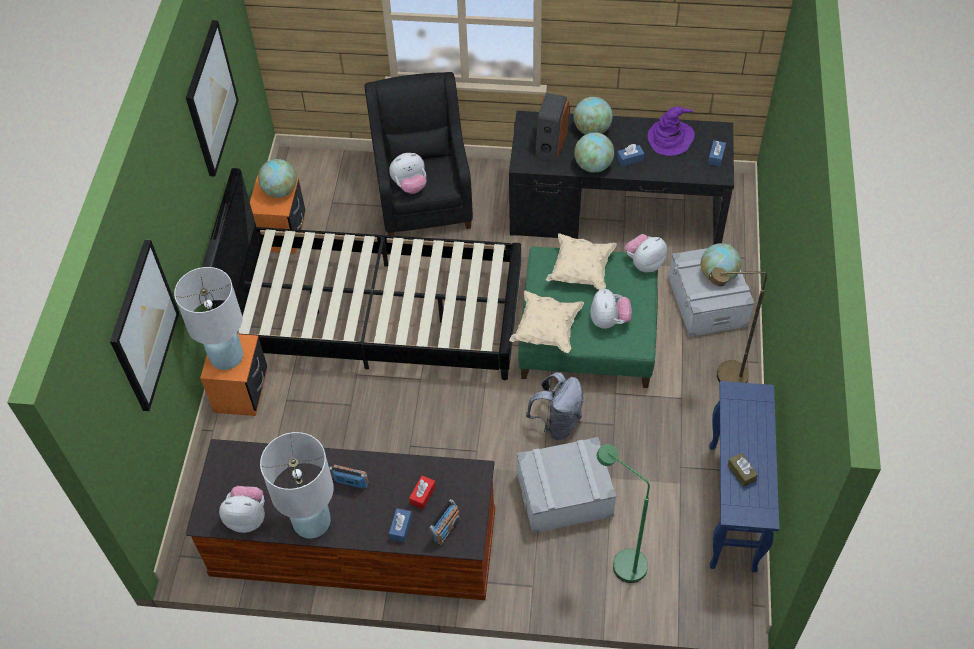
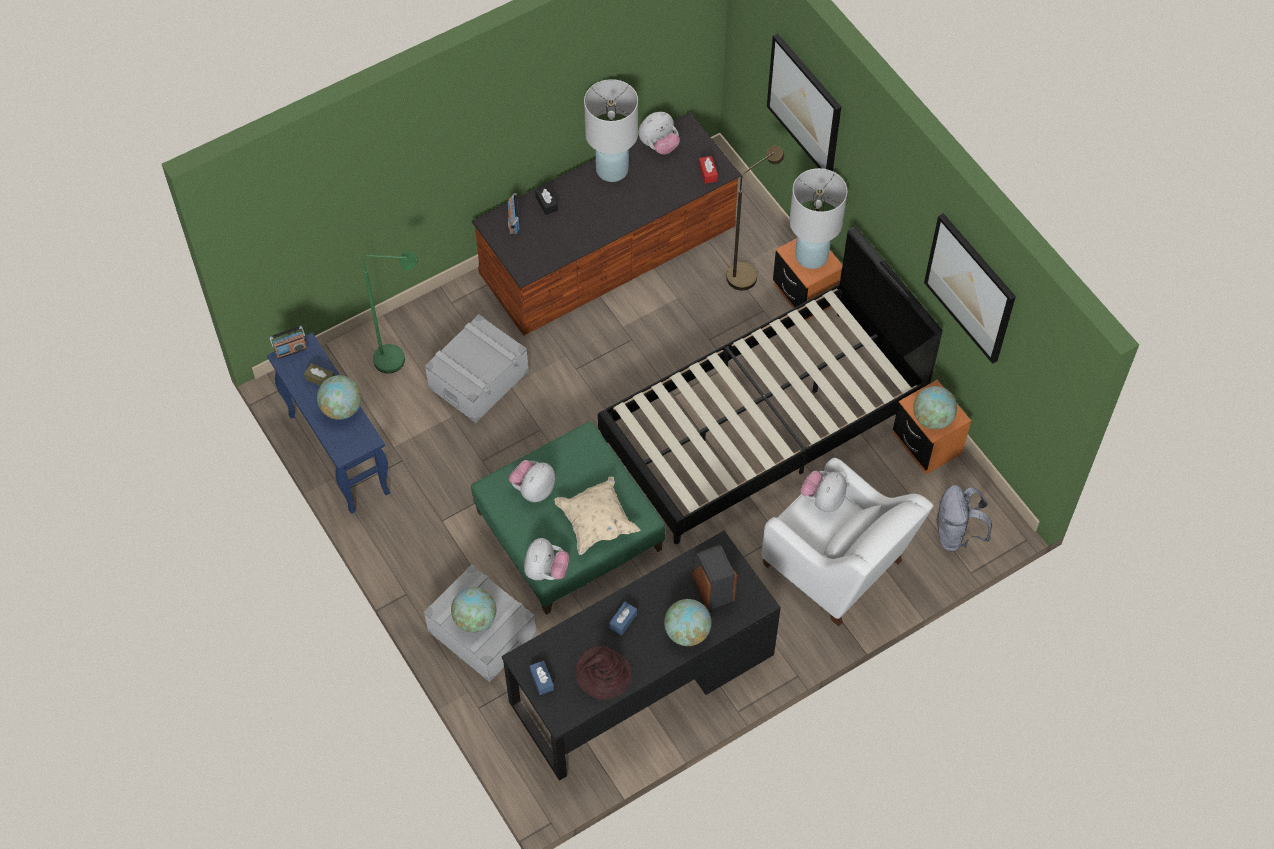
camera: 140 degrees right, 5 degrees up
(351, 482) = (610, 210): radio -> radio (291, 350)
(401, 528) = (546, 203): blue tissue box -> black tissue box
(423, 495) = (551, 233): red tissue box -> red tissue box (708, 173)
(424, 198) = (837, 567): black armchair -> white armchair
(546, 330) = (581, 448): beige pillow -> none
(557, 423) = (529, 432): grey backpack -> grey backpack (957, 534)
(593, 166) = (651, 589): globe -> globe (341, 408)
(609, 321) = (533, 489): plush toy -> plush toy turned 75 degrees clockwise
(670, 138) = (603, 673): purple hat -> brown hat
(723, 377) = (418, 564): brown floor lamp -> brown floor lamp (747, 272)

